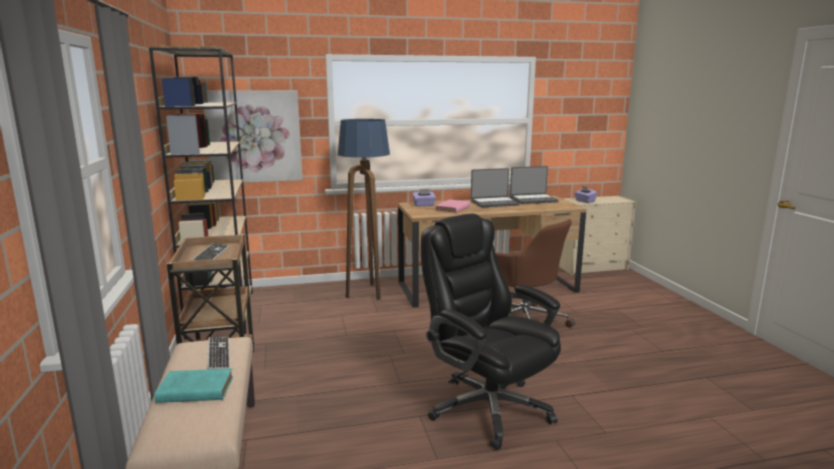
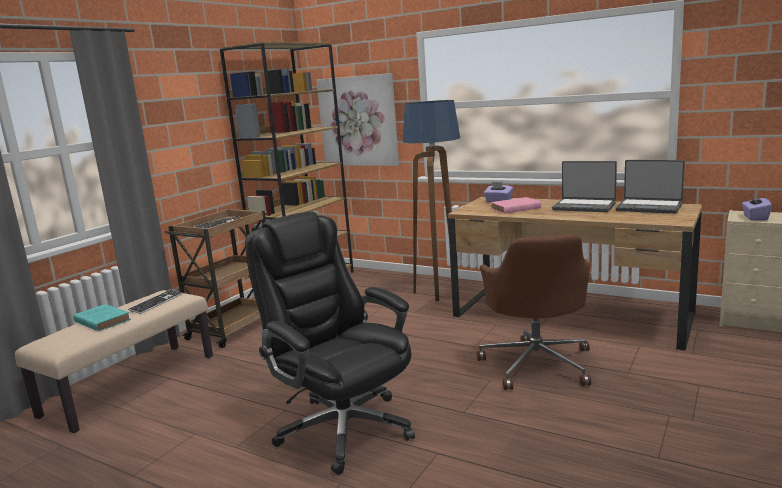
camera: 45 degrees right, 0 degrees up
(487, 407) = (343, 427): black office chair -> black office chair turned 45 degrees counterclockwise

